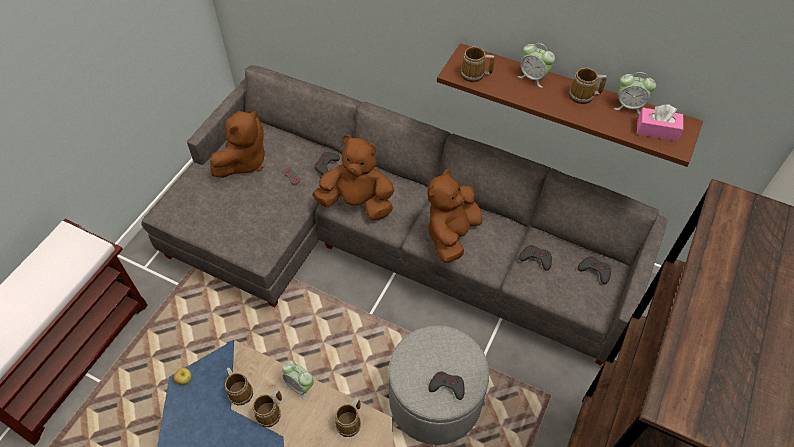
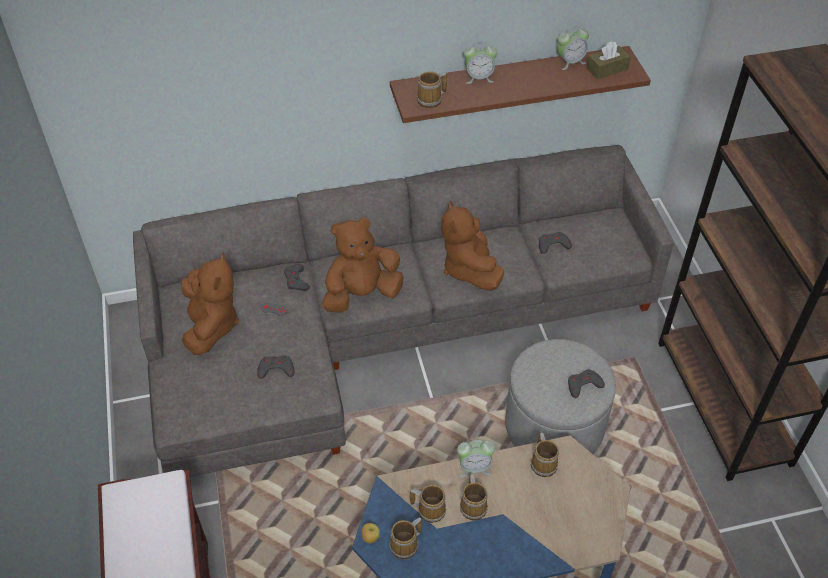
camera: 40 degrees left, 5 degrees down
(583, 96) = (530, 72): mug -> mug (406, 545)
(594, 271) = (604, 226): grey game controller -> grey game controller (276, 369)
(657, 130) = (607, 69): pink tissue box -> brown tissue box

